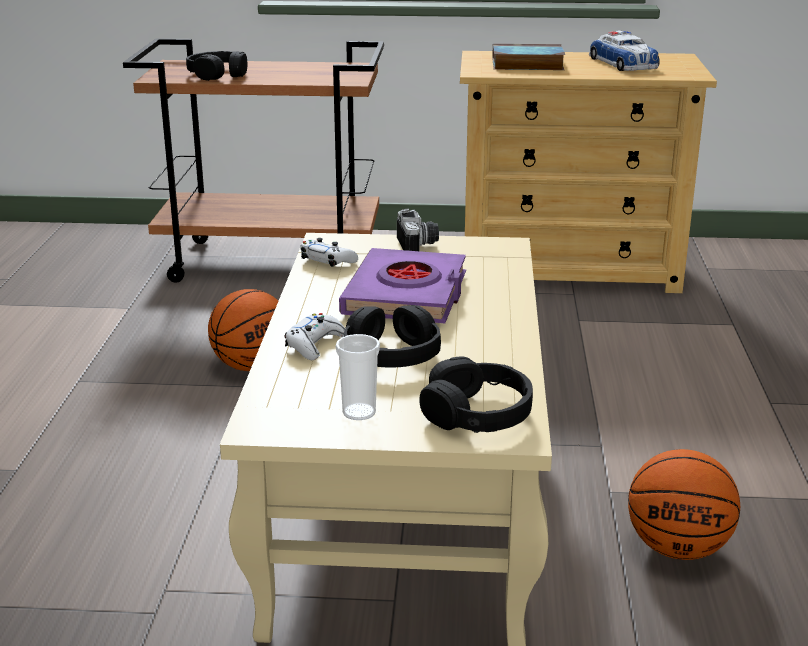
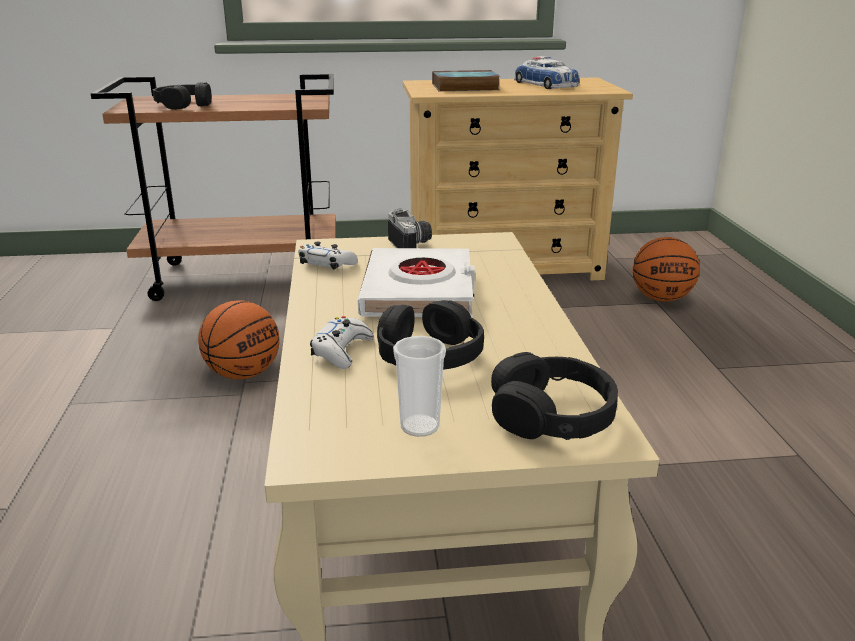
camera: 10 degrees left, 0 degrees up
(406, 295) = (419, 292): purple book -> white book
(677, 548) = (701, 520): basketball -> basketball (661, 298)

